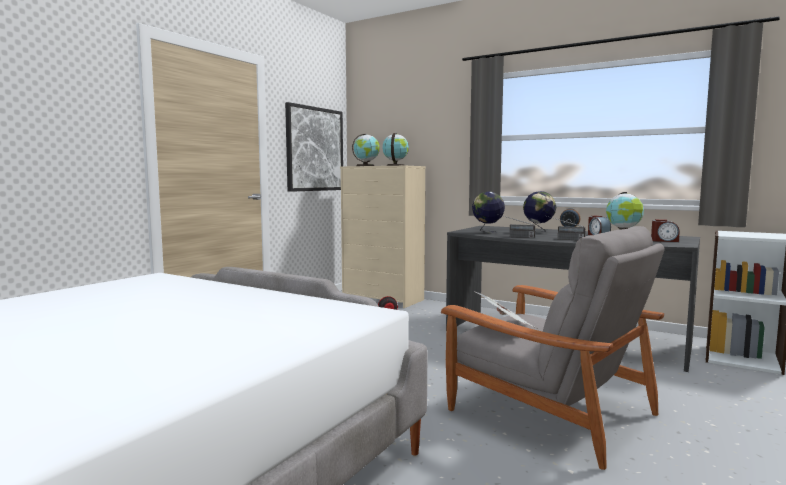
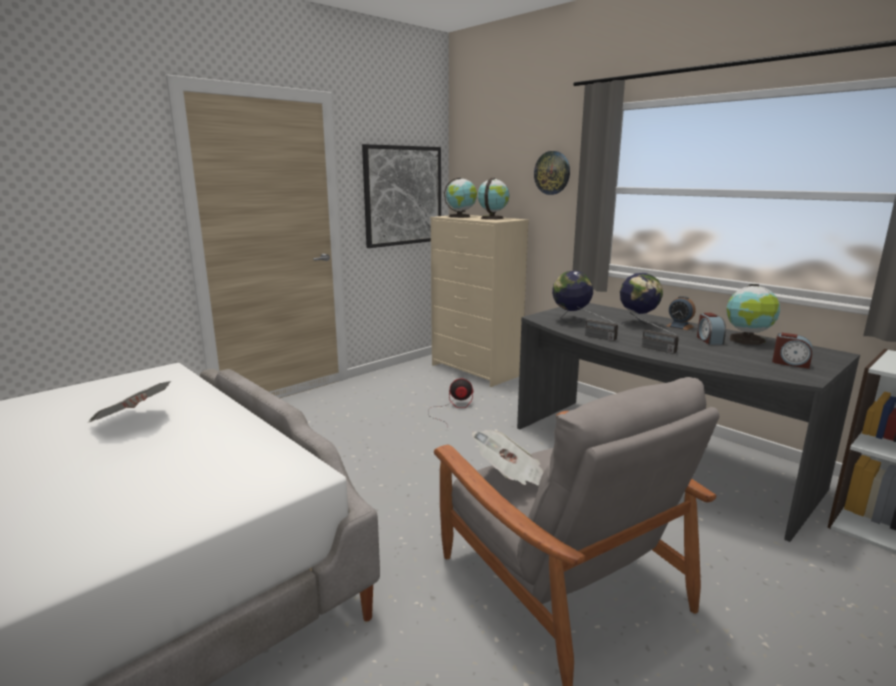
camera: 15 degrees right, 10 degrees up
(169, 300) = (133, 421): none -> newspaper
(444, 128) = (552, 173): none -> wall clock

